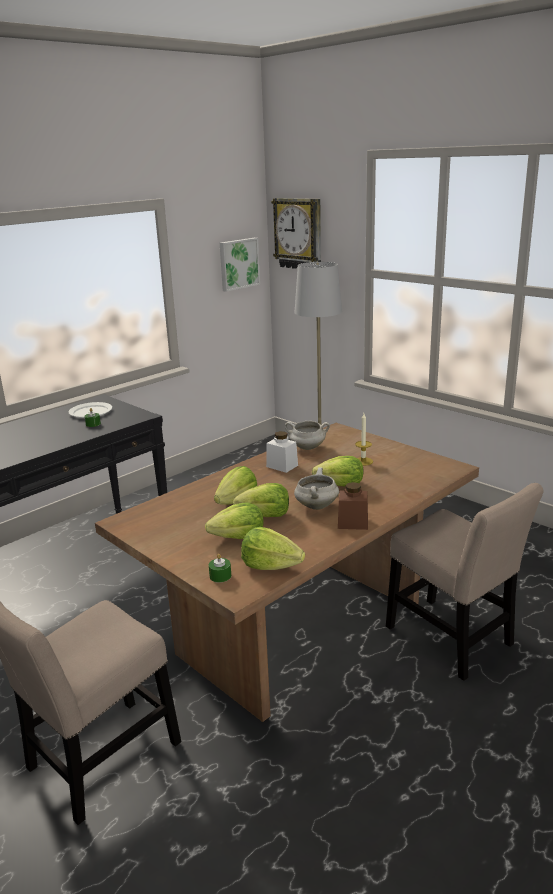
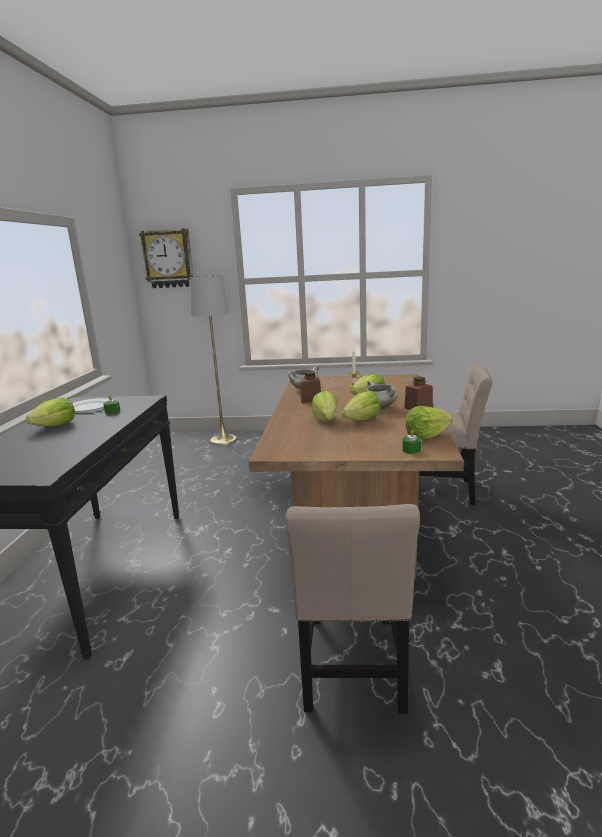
camera: 40 degrees left, 5 degrees down
(238, 264) = (122, 285): picture -> none
(238, 537) = (372, 432): lettuce -> lettuce (55, 426)
(282, 466) = (311, 400): white jar -> brown jar

